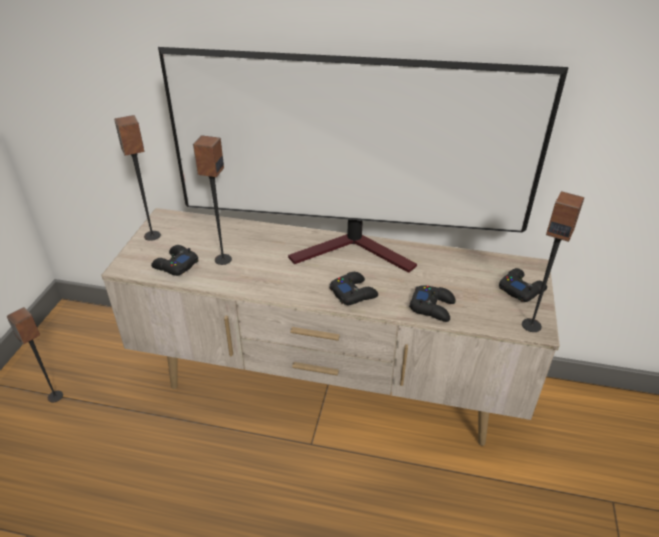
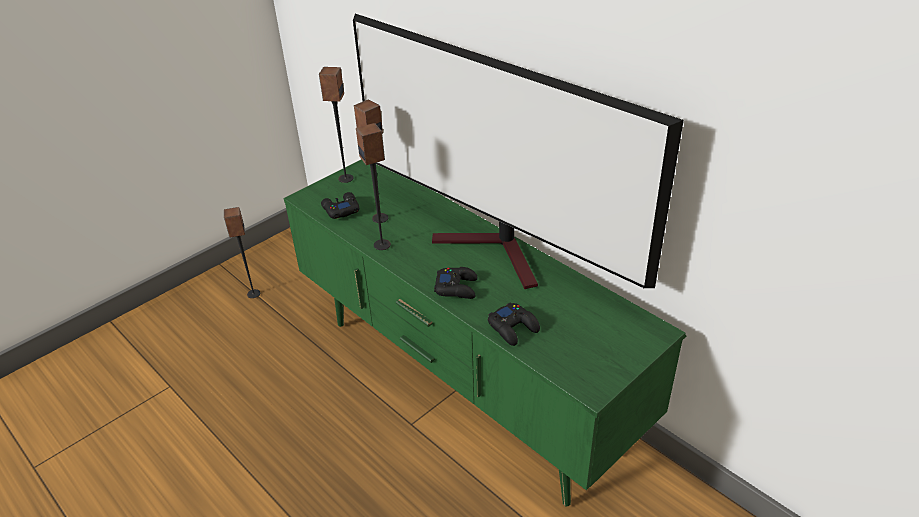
camera: 35 degrees right, 0 degrees up
(328, 389) = (464, 385): beige tv stand -> green tv stand
(521, 289) = (618, 348): black game controller -> none
(531, 325) = (590, 383): speaker -> speaker (382, 245)

